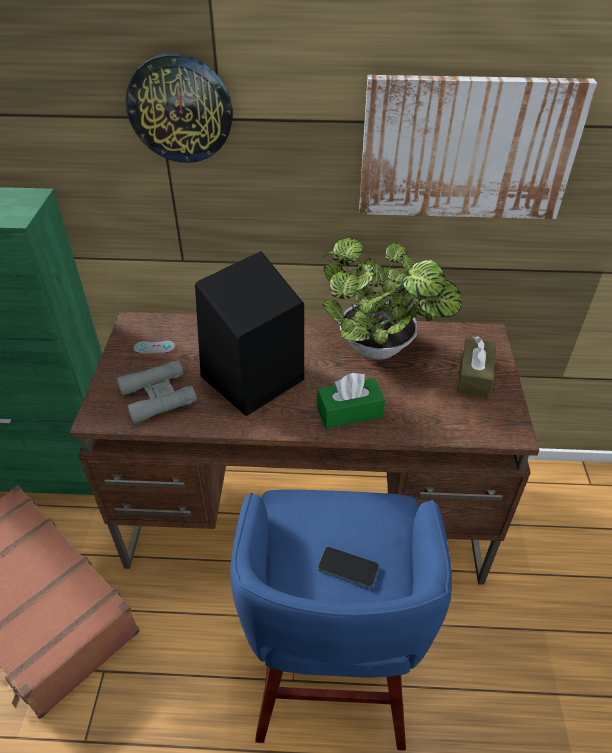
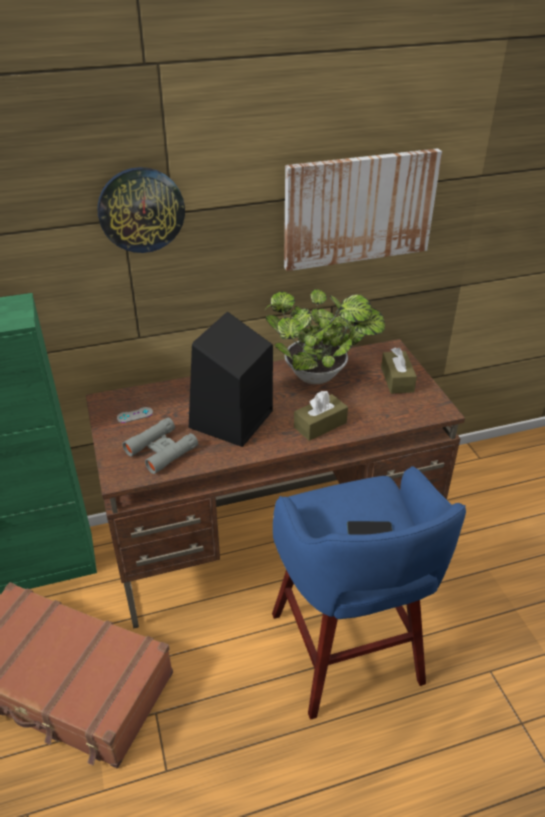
camera: 20 degrees left, 5 degrees down
(349, 412) = (320, 425): green tissue box -> brown tissue box

